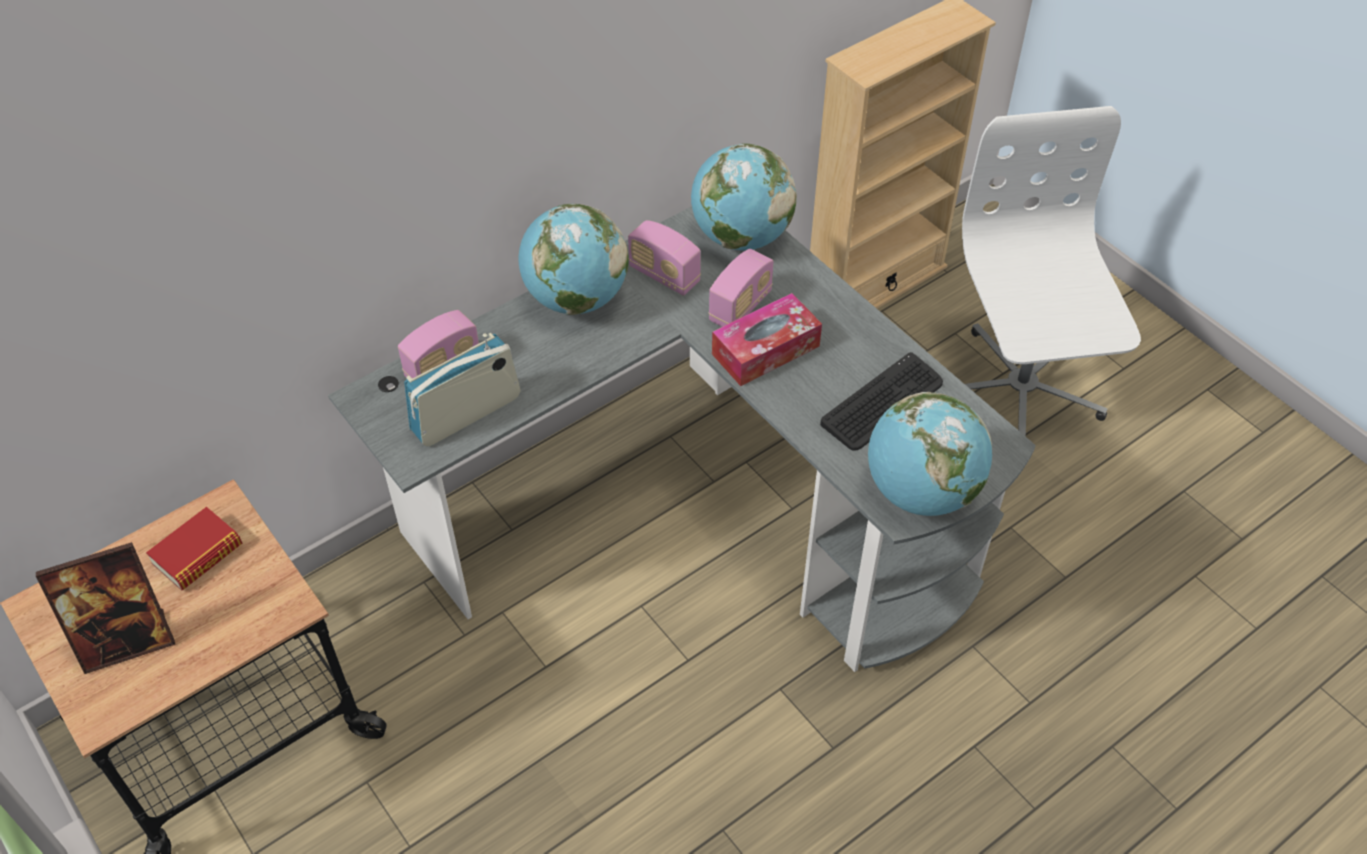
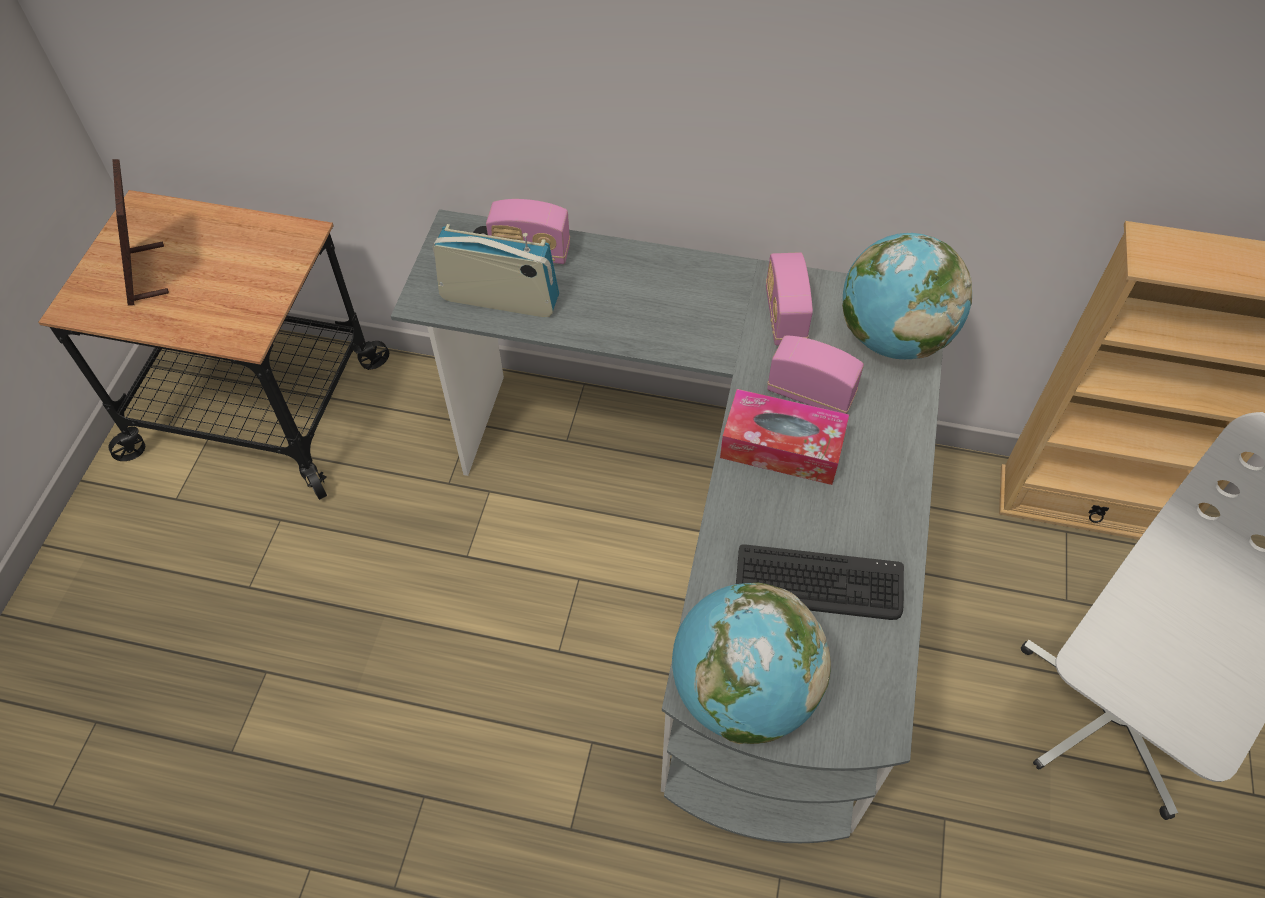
camera: 50 degrees right, 5 degrees up
(127, 642) = (146, 274): picture frame -> picture frame turned 45 degrees clockwise
(197, 554) = (249, 253): book -> none
(576, 298) = (692, 279): globe -> none
(740, 307) = (810, 394): radio -> radio turned 150 degrees counterclockwise

